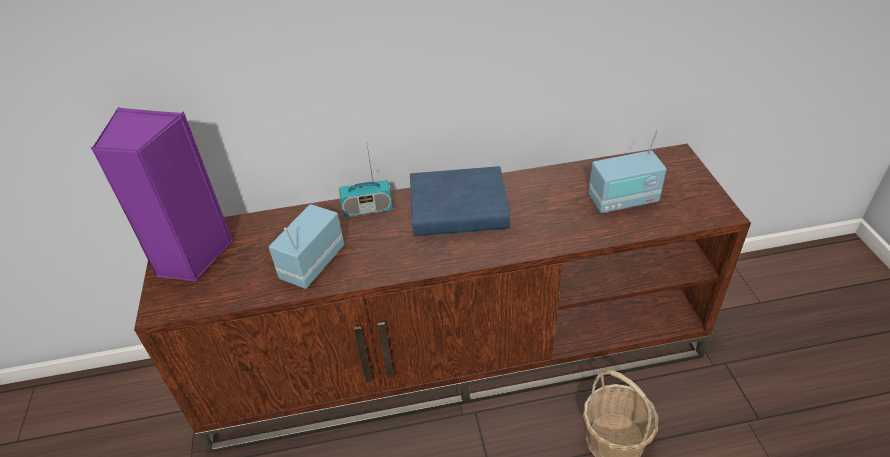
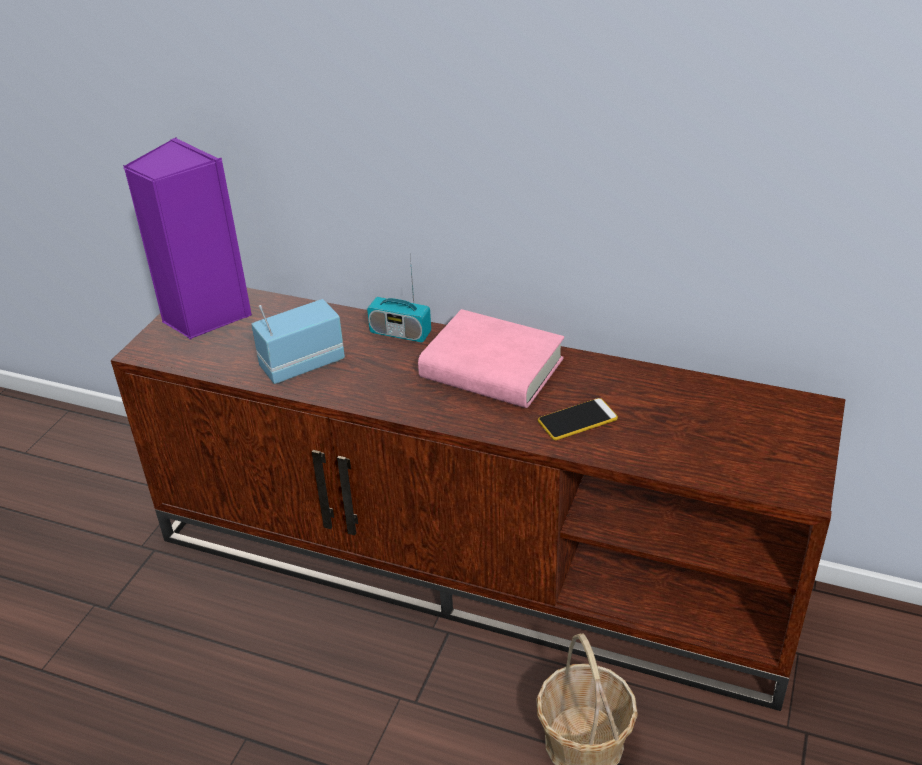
camera: 30 degrees right, 5 degrees down
(458, 210) = (492, 369): blue book -> pink book
(549, 222) = (577, 420): none -> phone
(623, 201) = (689, 431): radio -> none

